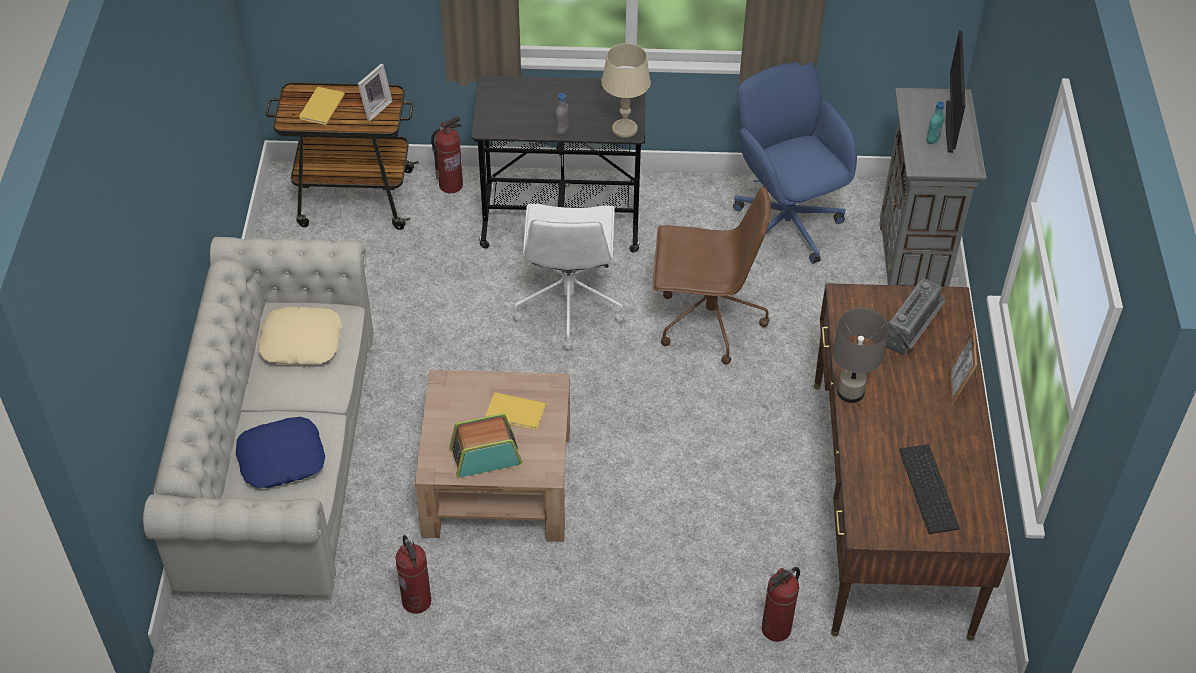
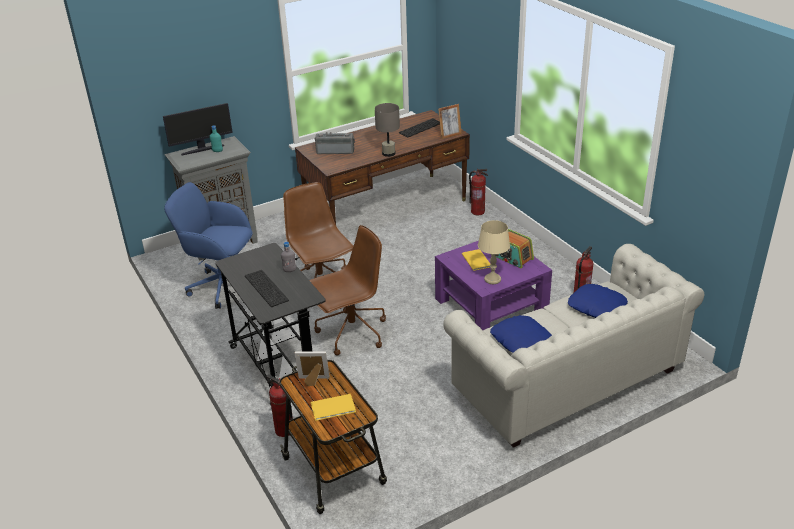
camera: 120 degrees left, 15 degrees down
(301, 341) = (520, 340): beige pillow -> blue pillow
(497, 482) = (491, 306): brown coffee table -> purple coffee table
(544, 99) = (265, 288): none -> keyboard
(569, 304) = (349, 334): white office chair -> brown office chair
(625, 129) = (269, 251): beige table lamp -> beige table lamp (492, 279)
(786, 225) = (222, 287): blue office chair -> blue office chair turned 75 degrees clockwise
(957, 387) = (359, 135): picture frame -> picture frame (450, 135)

